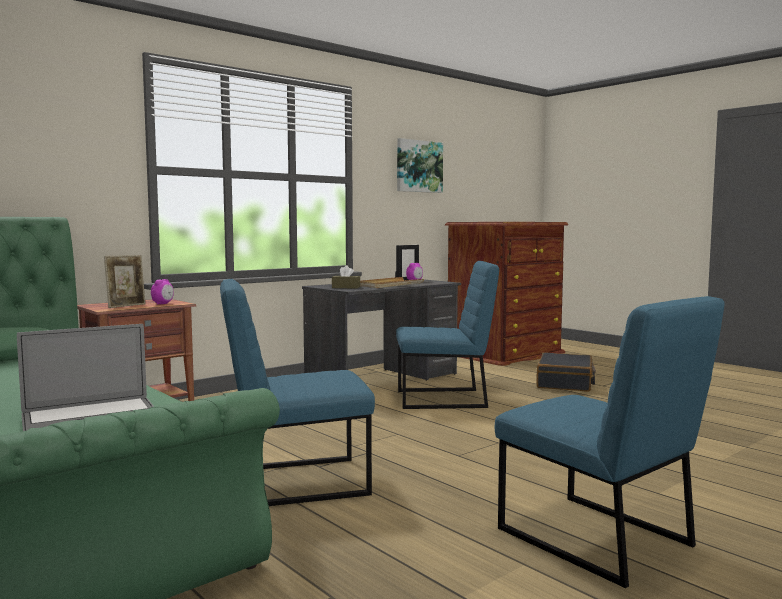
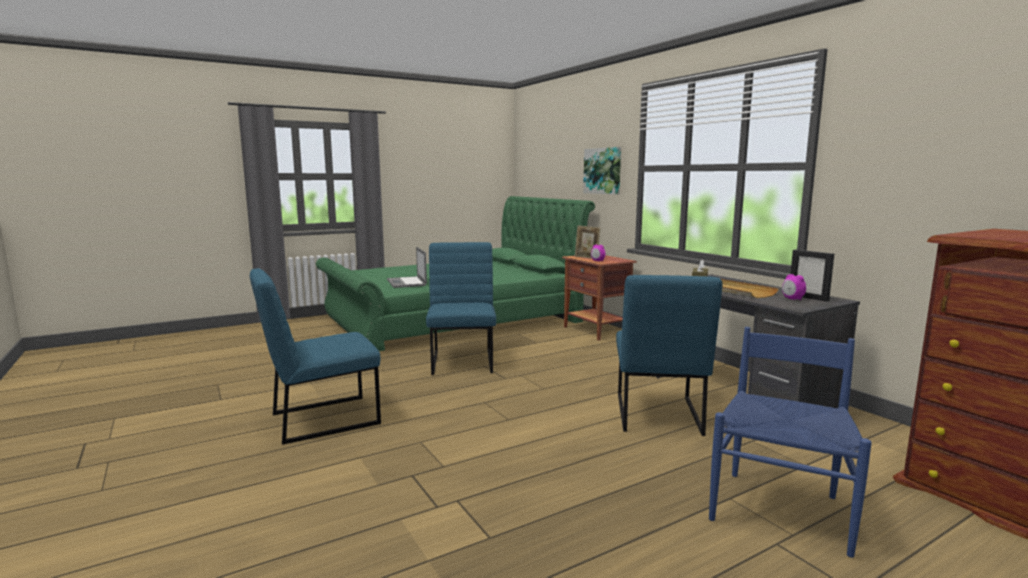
camera: 100 degrees right, 5 degrees up
(418, 166) = (947, 135): picture -> picture (603, 171)
(565, 383) = (780, 509): black suitcase -> blue chair

